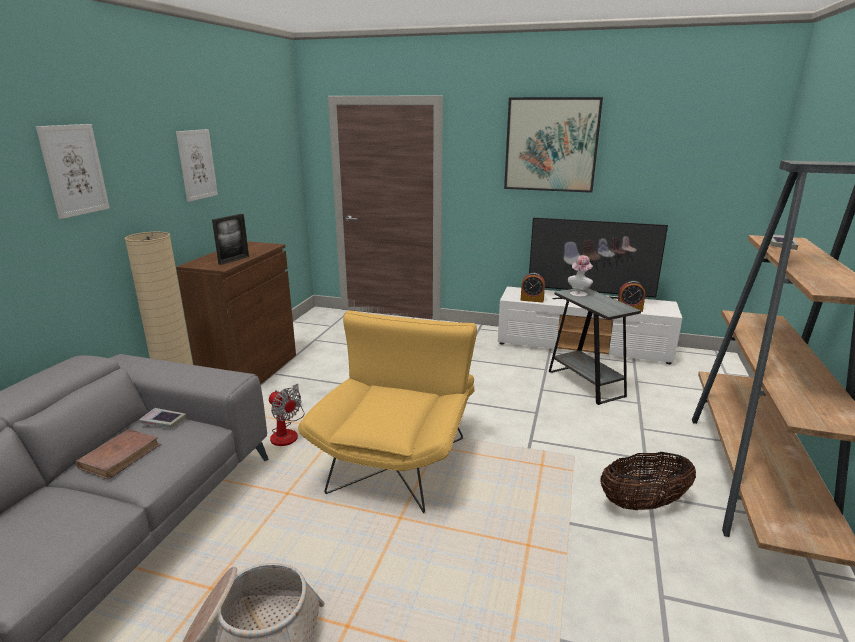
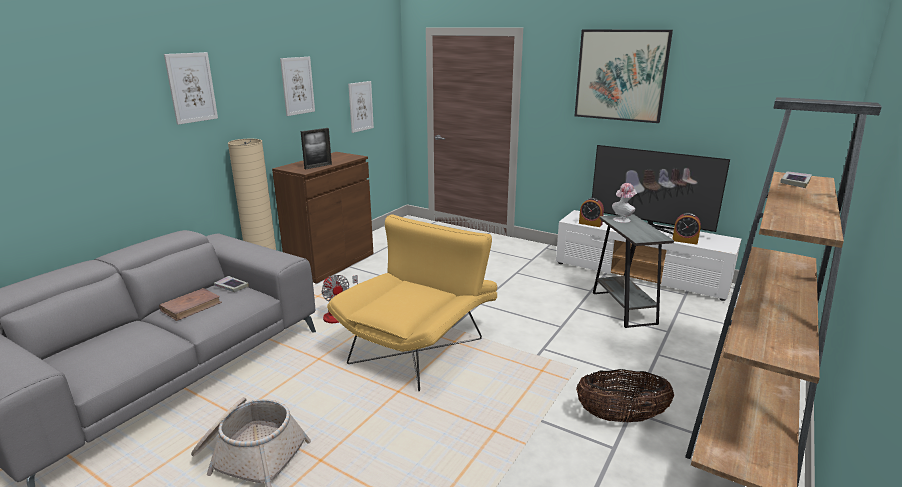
camera: 15 degrees right, 0 degrees up
(263, 187) = (360, 106): none -> picture

